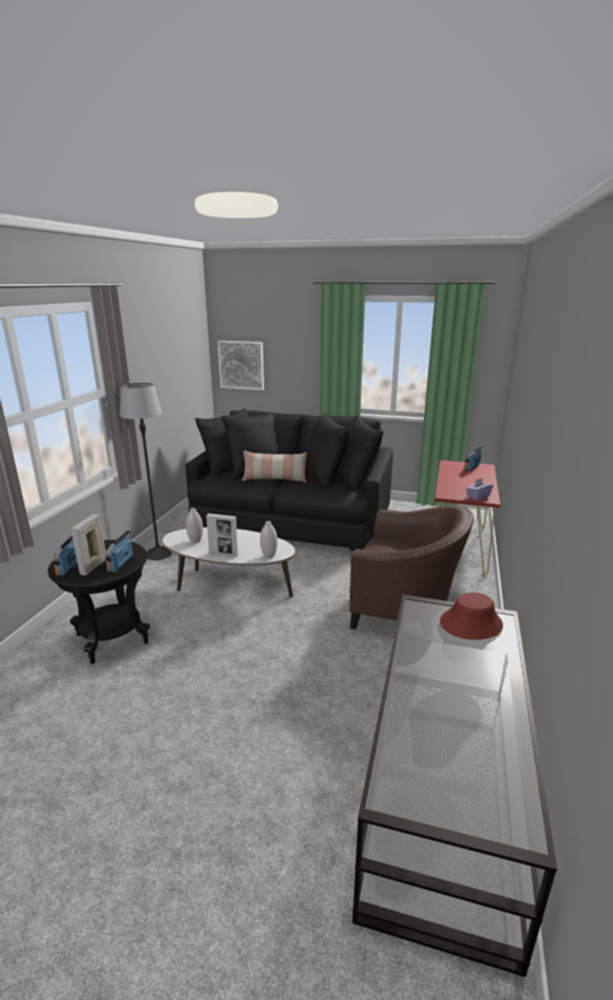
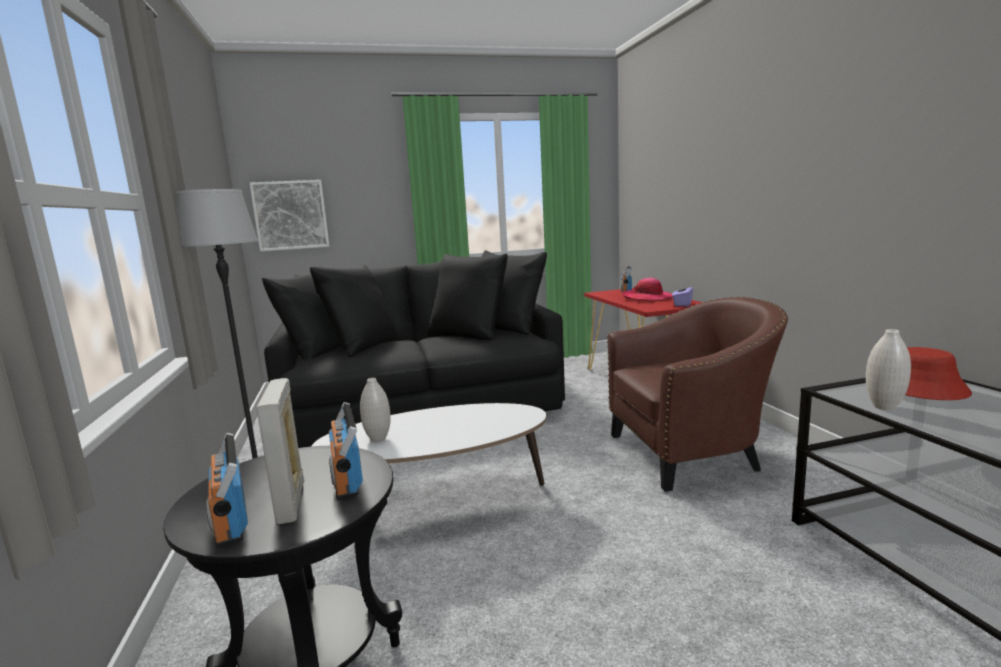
camera: 30 degrees left, 10 degrees down
(223, 554) = (449, 440): picture frame -> none
(269, 556) = (518, 423): white vase -> white vase (884, 407)
(274, 479) = (410, 346): pillow -> none
(471, 480) = (647, 297): none -> hat

